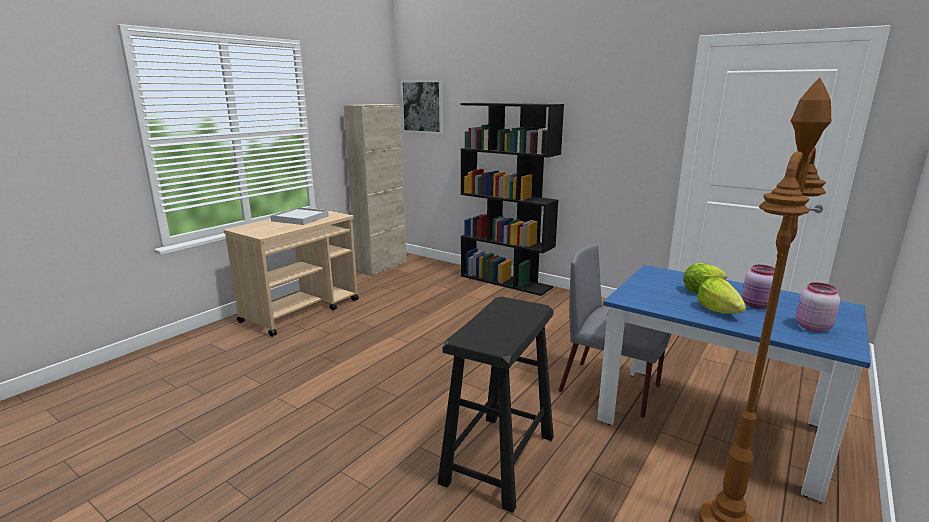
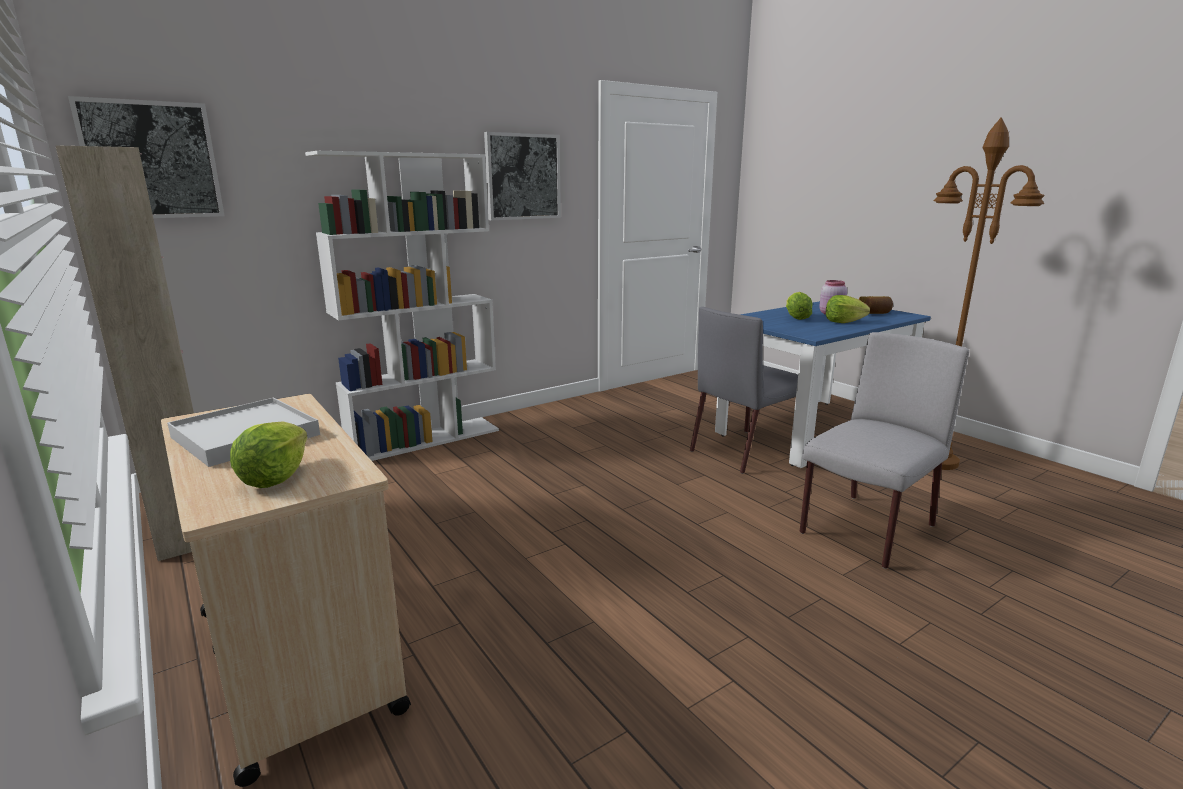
camera: 70 degrees left, 0 degrees up
(262, 228) = (276, 477): none -> lettuce
(498, 459) = (866, 530): black stool -> grey chair
(506, 281) = (424, 439): black bookcase -> white bookcase
(610, 120) = (522, 177): none -> picture
(811, 327) = (874, 313): pink jar -> bread

